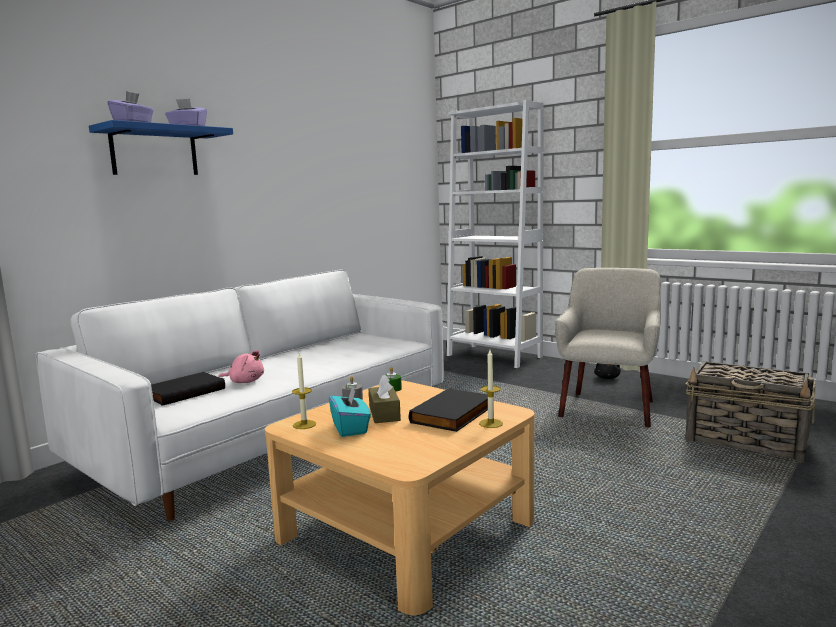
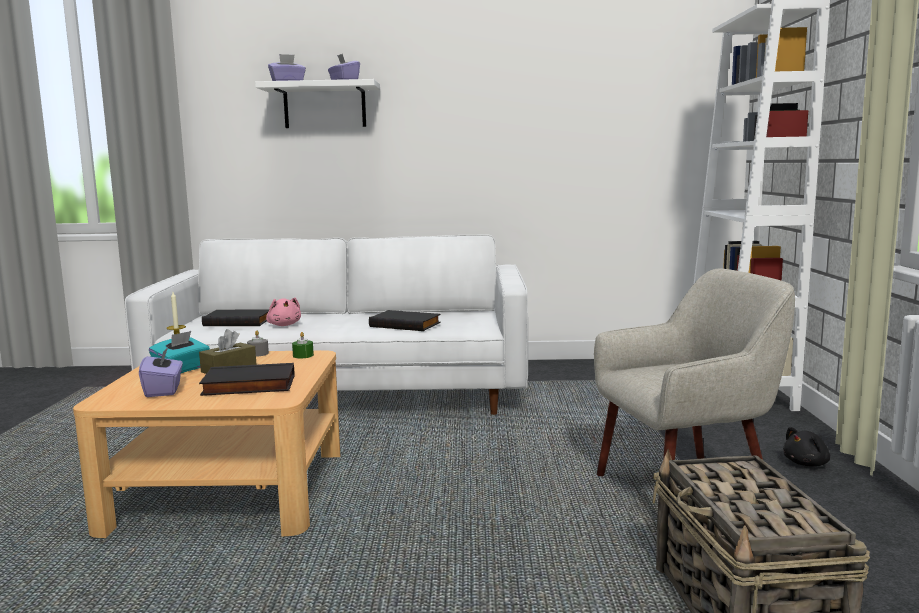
camera: 50 degrees right, 0 degrees up
(154, 152) = (324, 106): blue shelf -> white shelf
(348, 354) = (406, 324): none -> black book
(411, 441) = (164, 390): none -> purple tissue box
(491, 423) = (236, 400): candle -> none

